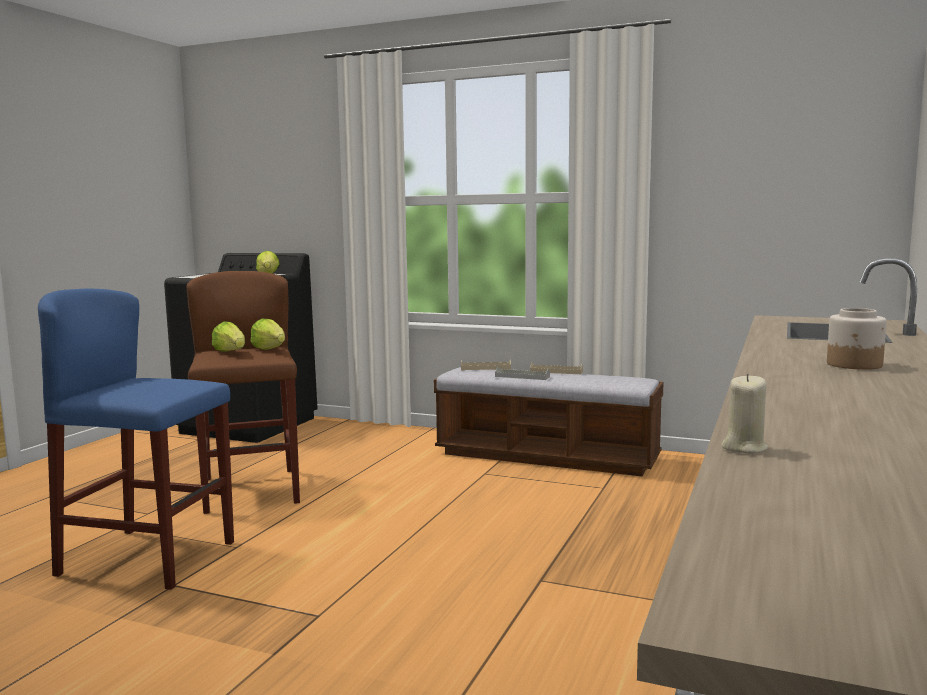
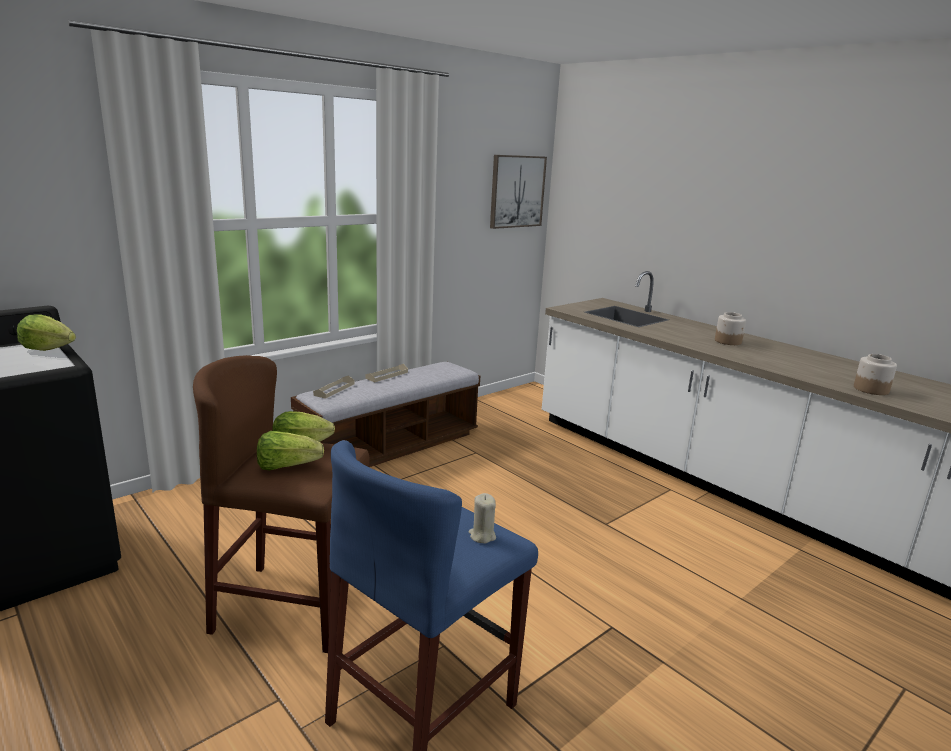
camera: 65 degrees left, 10 degrees up
(522, 376) = (387, 388): grey tray -> none
(744, 448) = (904, 404): beige candle -> beige candle (482, 536)
(792, 430) = (870, 389): none -> jar
(830, 160) = (516, 191): none -> picture

